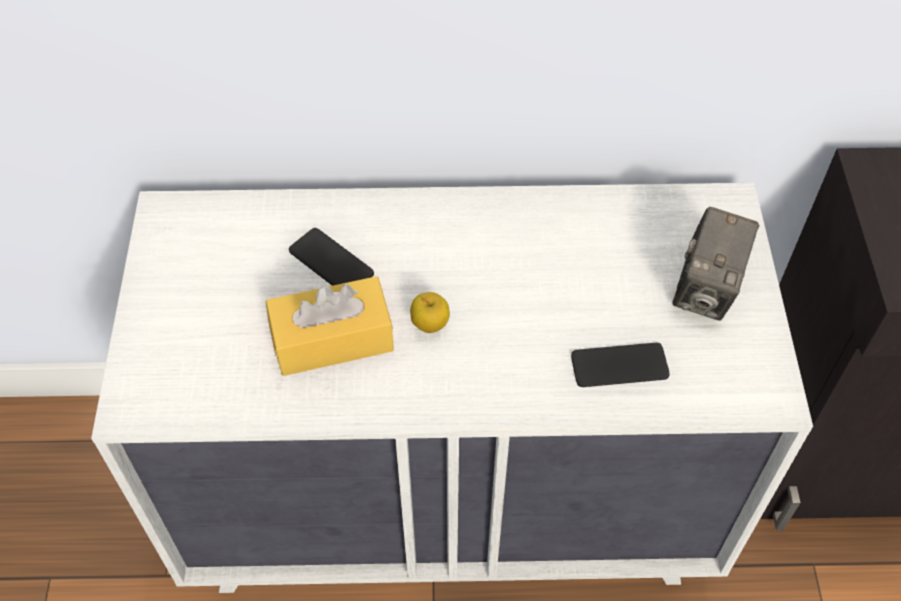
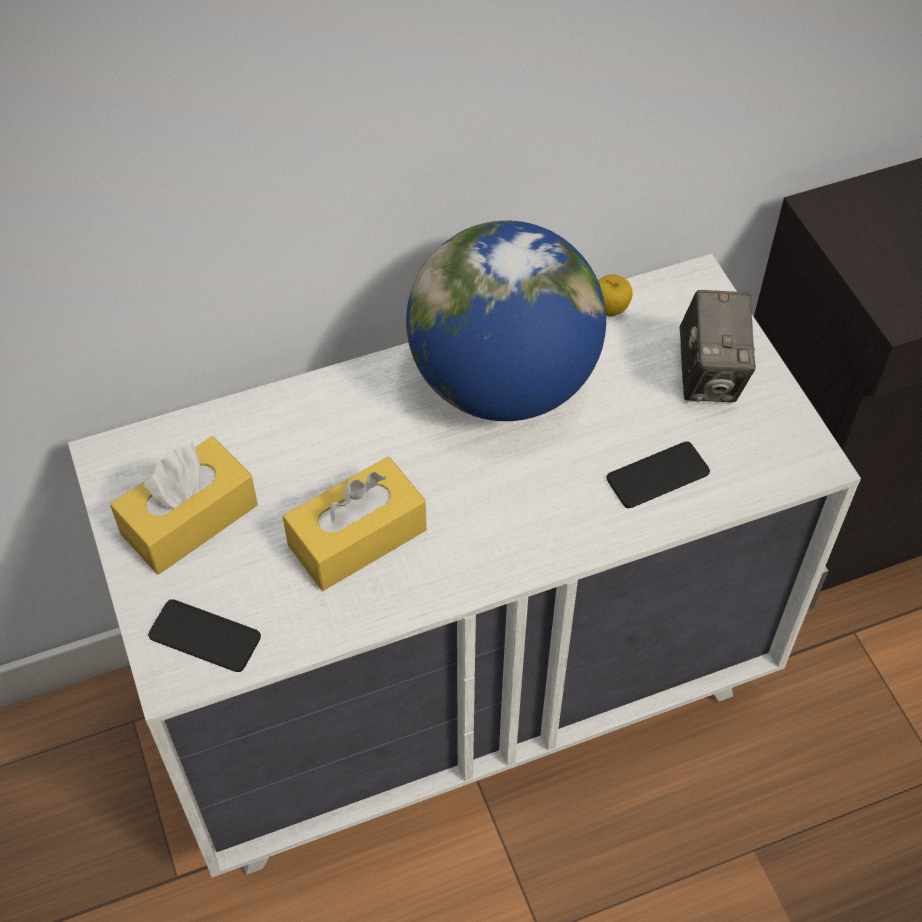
camera: 20 degrees left, 0 degrees up
(203, 282) = (189, 519): none -> yellow tissue box
(331, 262) = (318, 458): phone -> phone (205, 636)
(430, 326) = (452, 493): apple -> apple (610, 311)
(516, 244) = (504, 383): none -> globe

